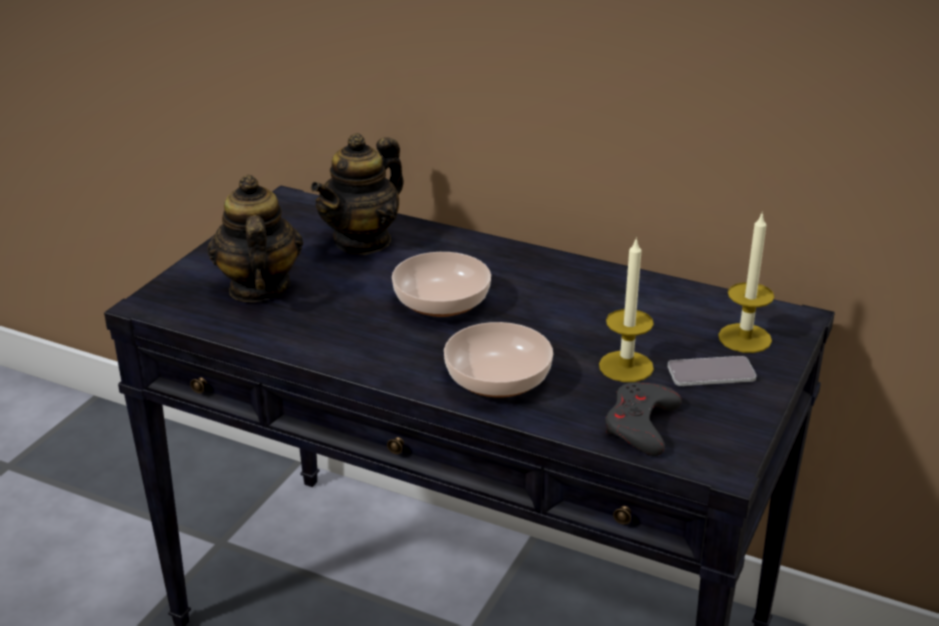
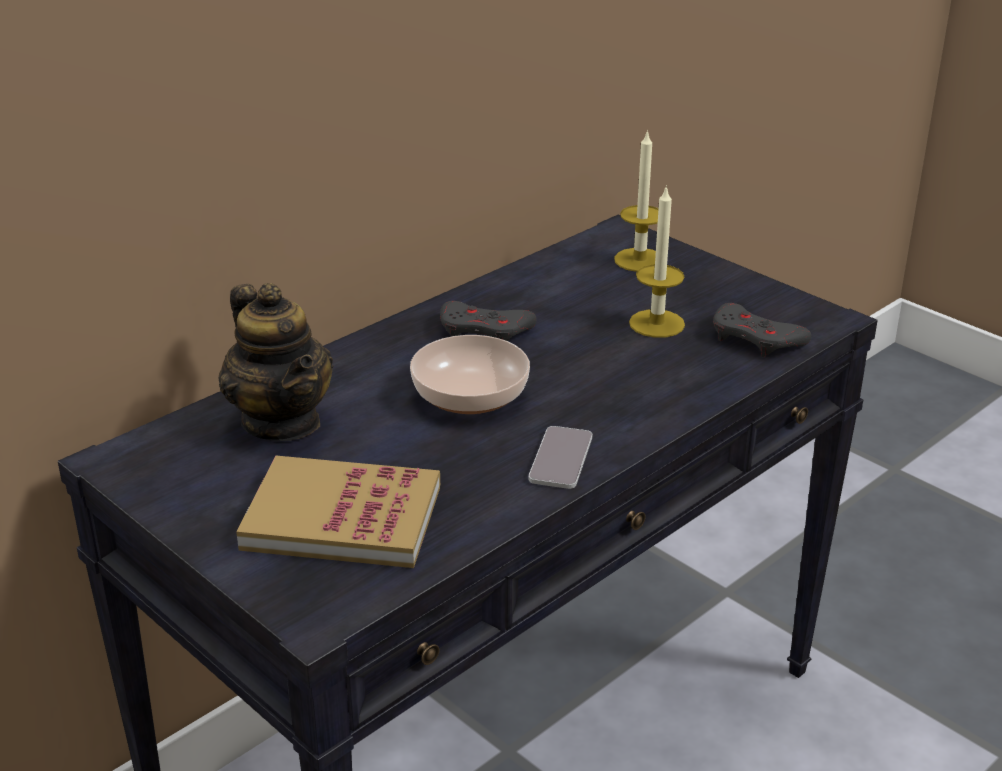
camera: 70 degrees left, 0 degrees up
(258, 288) = (342, 517): teapot -> book
(497, 378) = (642, 393): bowl -> none
(546, 288) = (484, 331): none -> grey game controller
(711, 373) = (688, 288): phone -> phone (561, 459)

